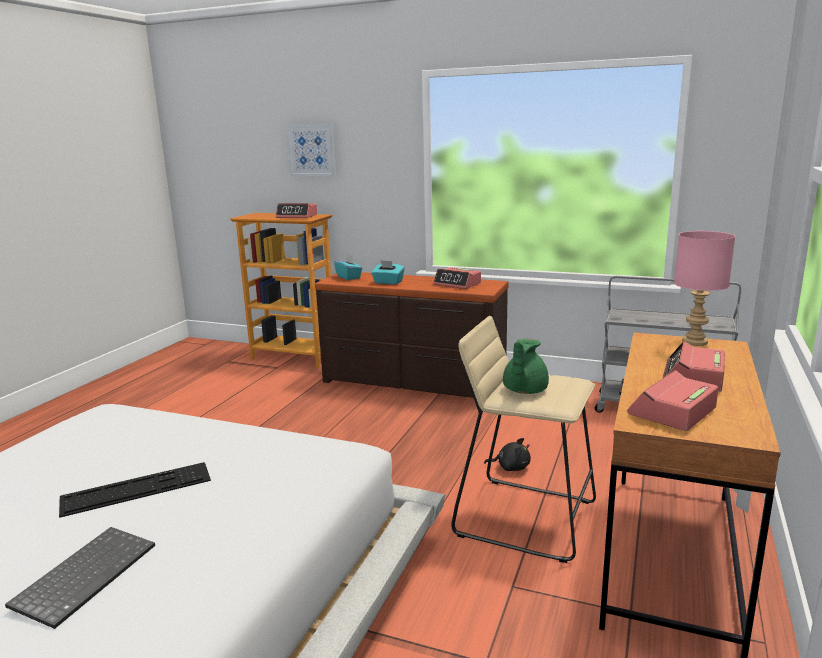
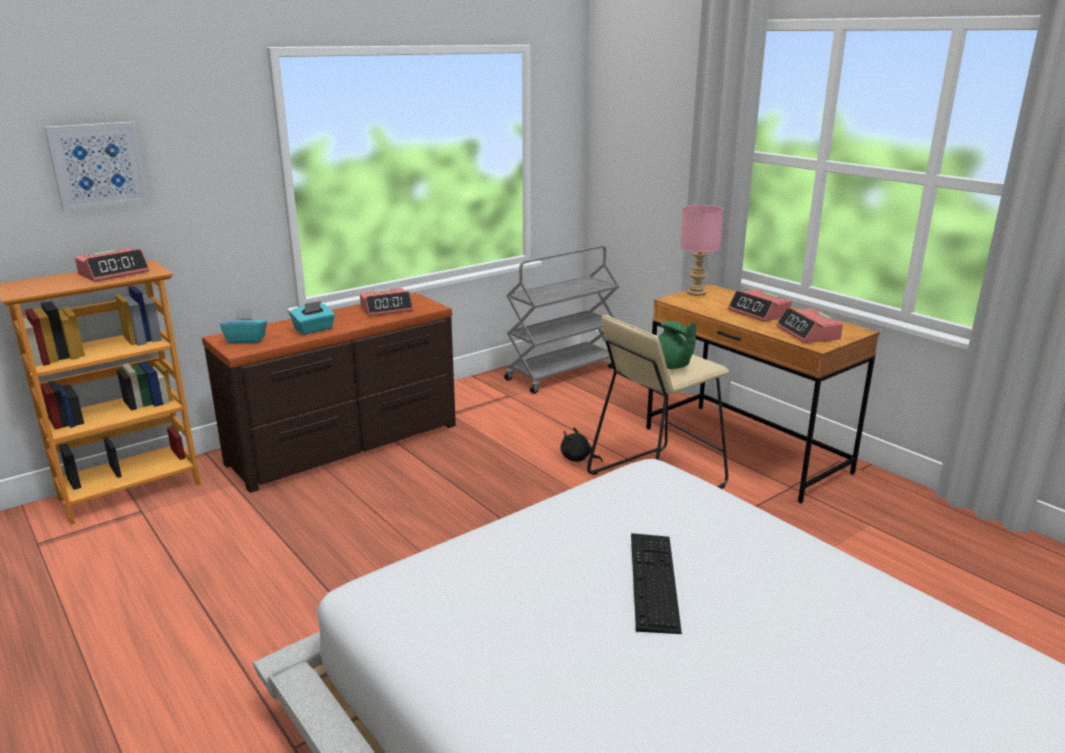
camera: 60 degrees left, 5 degrees up
(86, 575) = (805, 623): keyboard -> none
(511, 467) = (577, 458): black plush toy -> black plush toy turned 105 degrees counterclockwise

